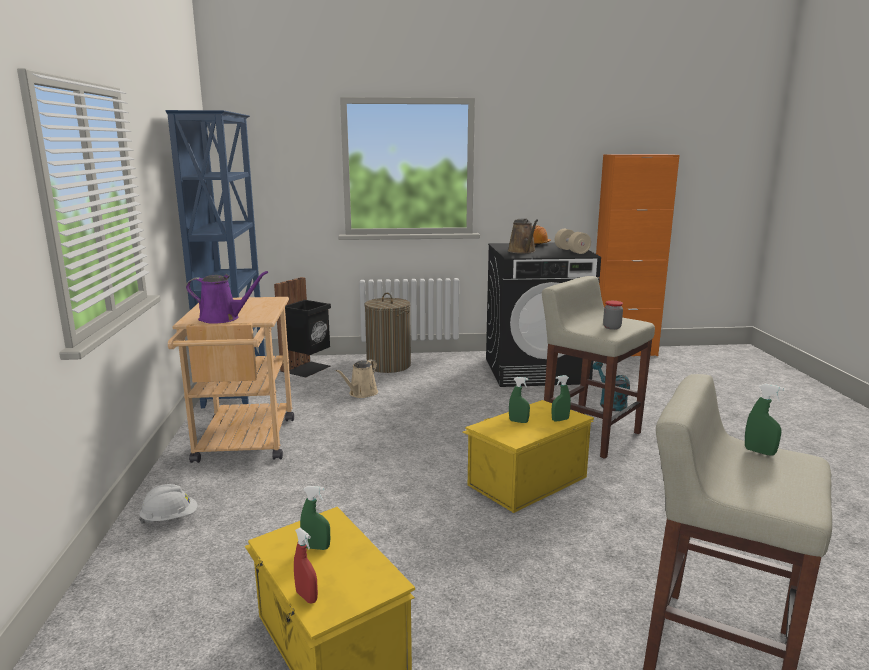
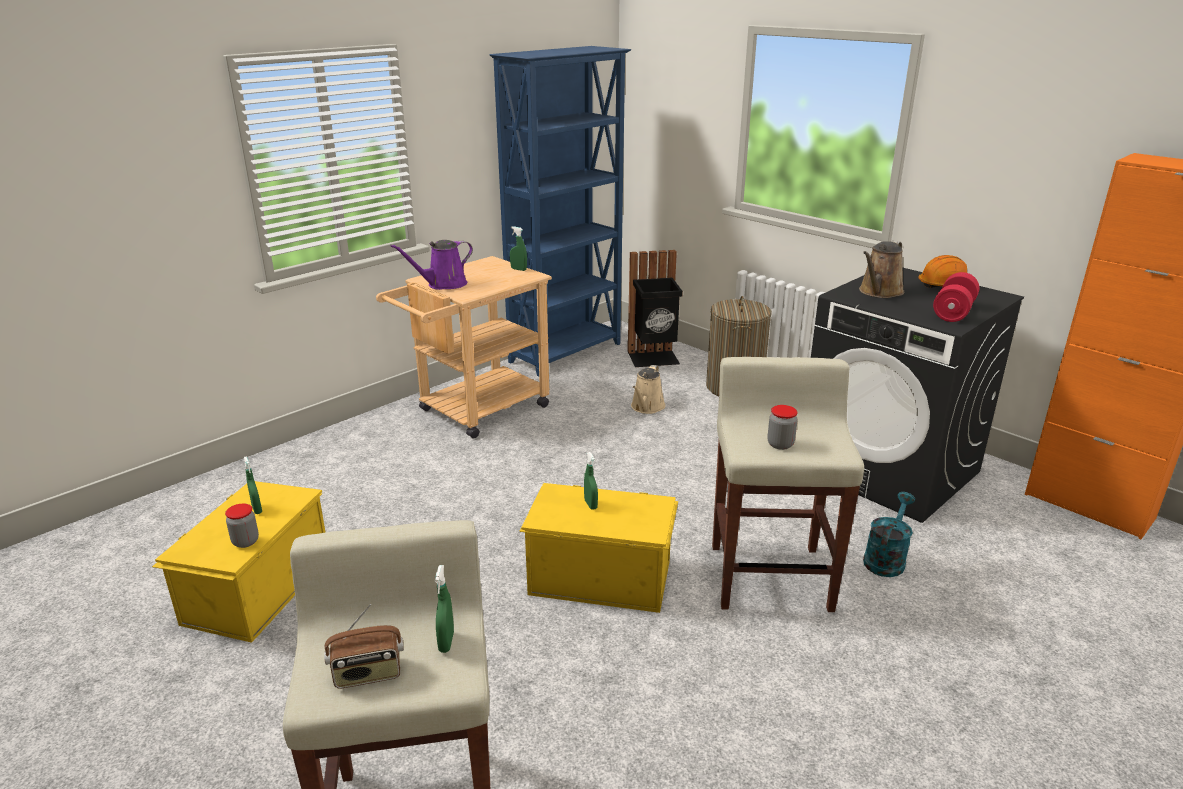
camera: 50 degrees right, 10 degrees up
(170, 519) = (341, 446): white hard hat -> none
(223, 318) = (443, 284): purple watering can -> purple watering can turned 90 degrees clockwise
(306, 597) = (195, 535): red spray bottle -> none
(361, 393) = (647, 407): beige watering can -> beige watering can turned 60 degrees counterclockwise
(368, 567) = (245, 541): none -> jar
(560, 420) = (627, 526): green spray bottle -> green spray bottle (518, 269)
(571, 251) = (953, 312): beige dumbbell -> red dumbbell
(783, 485) = (368, 674): none -> radio

